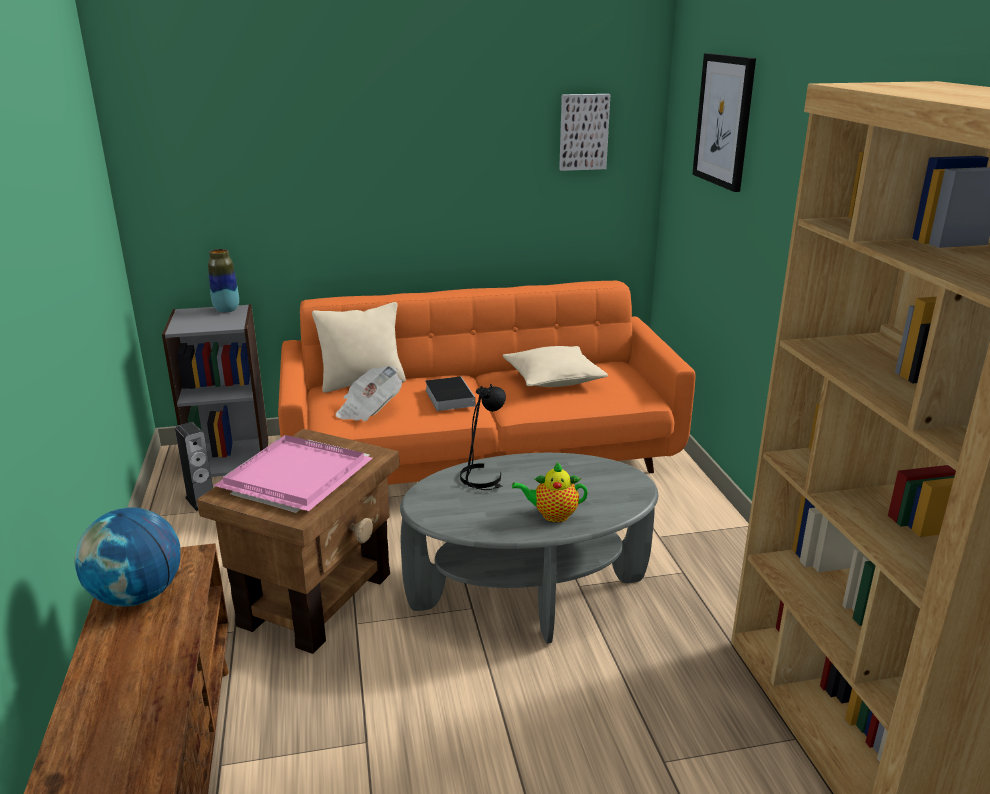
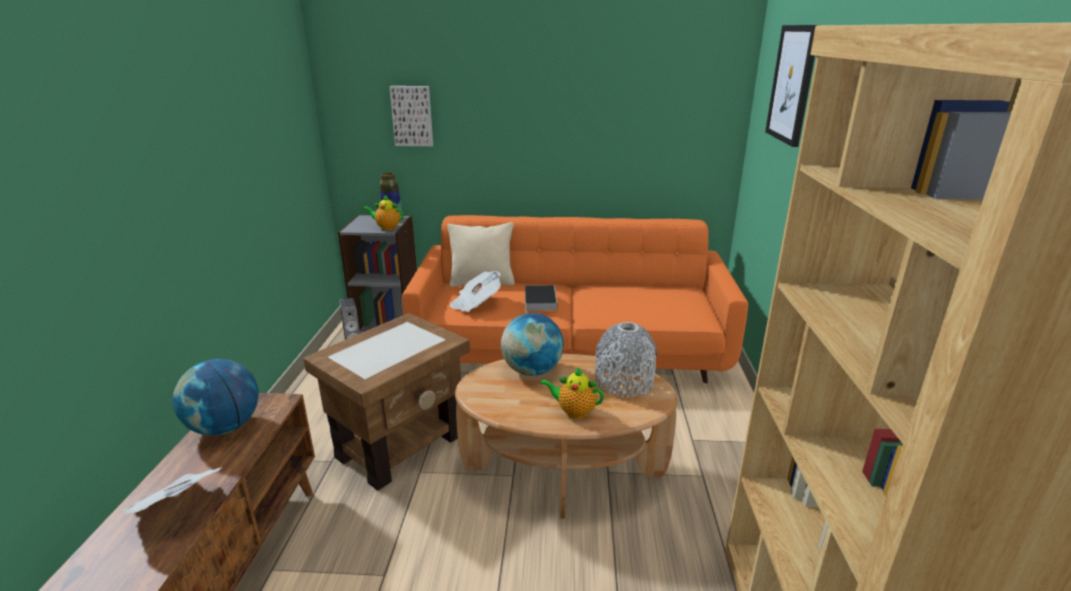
camera: 15 degrees right, 0 degrees up
(142, 689) = (181, 506): none -> newspaper
(228, 323) = (386, 228): none -> teapot
(296, 477) = (381, 350): pink tray -> none
(483, 478) = (532, 371): black table lamp -> globe
(529, 594) = (563, 472): grey coffee table -> brown coffee table
(553, 379) = (630, 295): beige pillow -> none
(583, 132) = (679, 94): picture -> picture (412, 116)
(593, 477) = (624, 382): none -> grey vase

